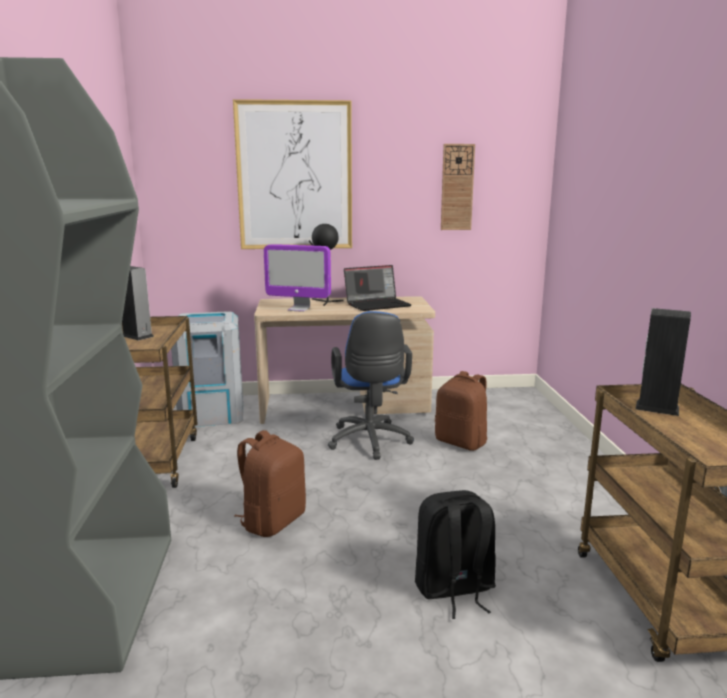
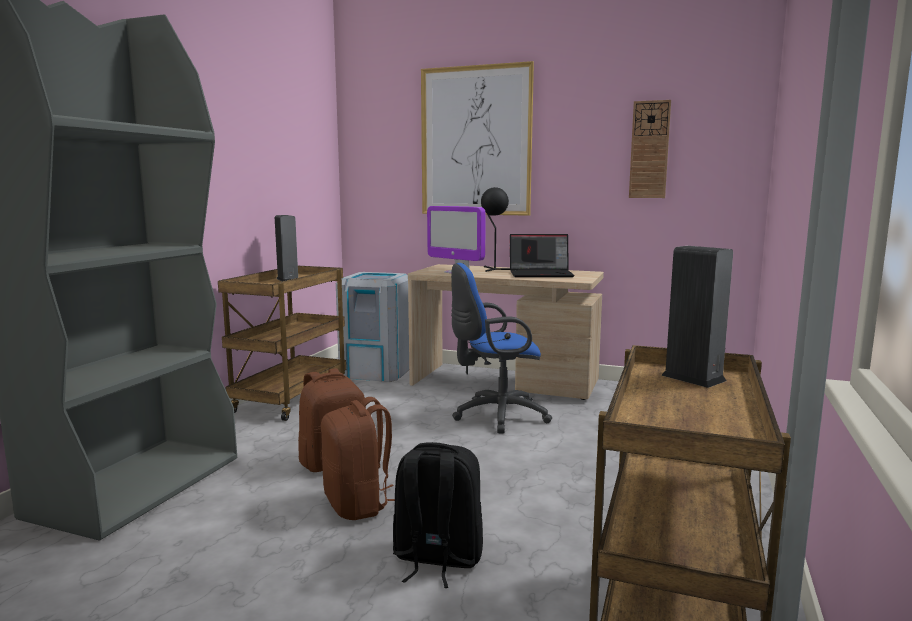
camera: 25 degrees right, 5 degrees down
(369, 442) = (495, 416): blue office chair -> blue office chair turned 60 degrees clockwise
(461, 442) = (595, 432): brown backpack -> brown backpack (358, 504)

